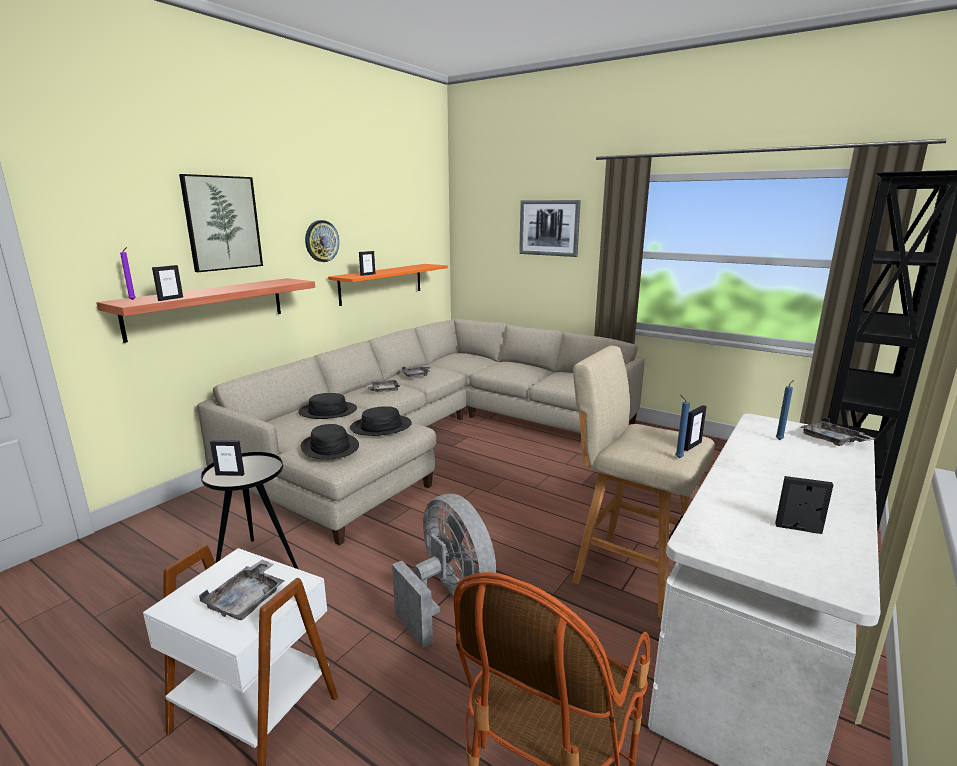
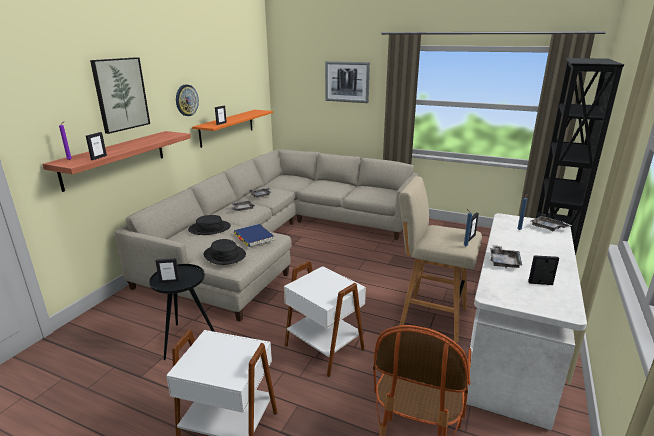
camera: 10 degrees left, 5 degrees up
(247, 599) = (229, 360): grey tray -> grey tray (504, 262)
(381, 427) = (254, 237): black hat -> blue book
(448, 598) = (325, 347): grey fan -> white side table

